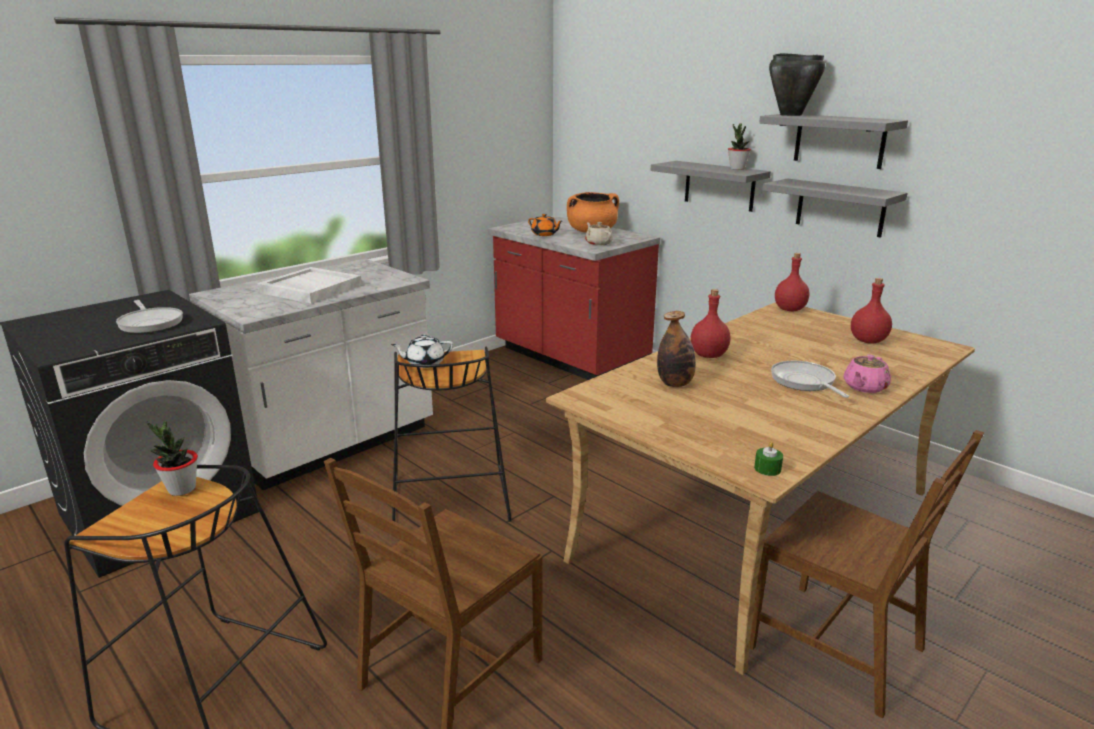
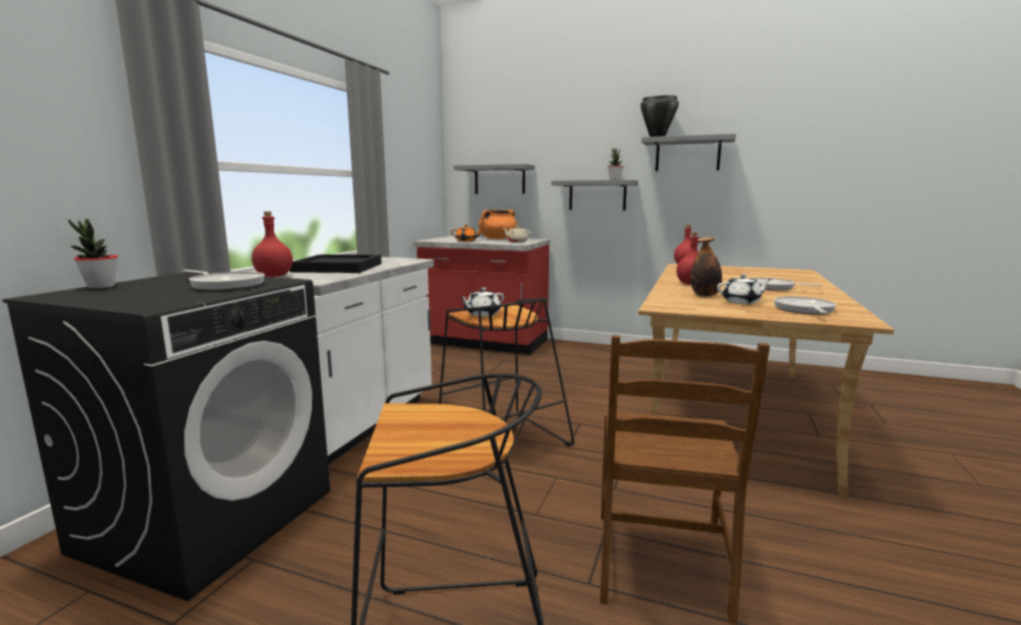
camera: 25 degrees left, 10 degrees down
(181, 489) = (418, 413): potted plant -> potted plant (101, 286)
(310, 289) = (337, 267): white tray -> black tray
(695, 405) = (742, 301): none -> white teapot
(739, 437) = (804, 310): none -> frying pan
(767, 469) = (856, 319): green candle -> none
(838, 647) = (870, 464): brown chair -> none
(840, 207) = (692, 199): grey shelf -> grey shelf (499, 180)
(864, 387) = (807, 286): pink teapot -> none
(867, 341) = (758, 272): red bottle -> red bottle (274, 276)

